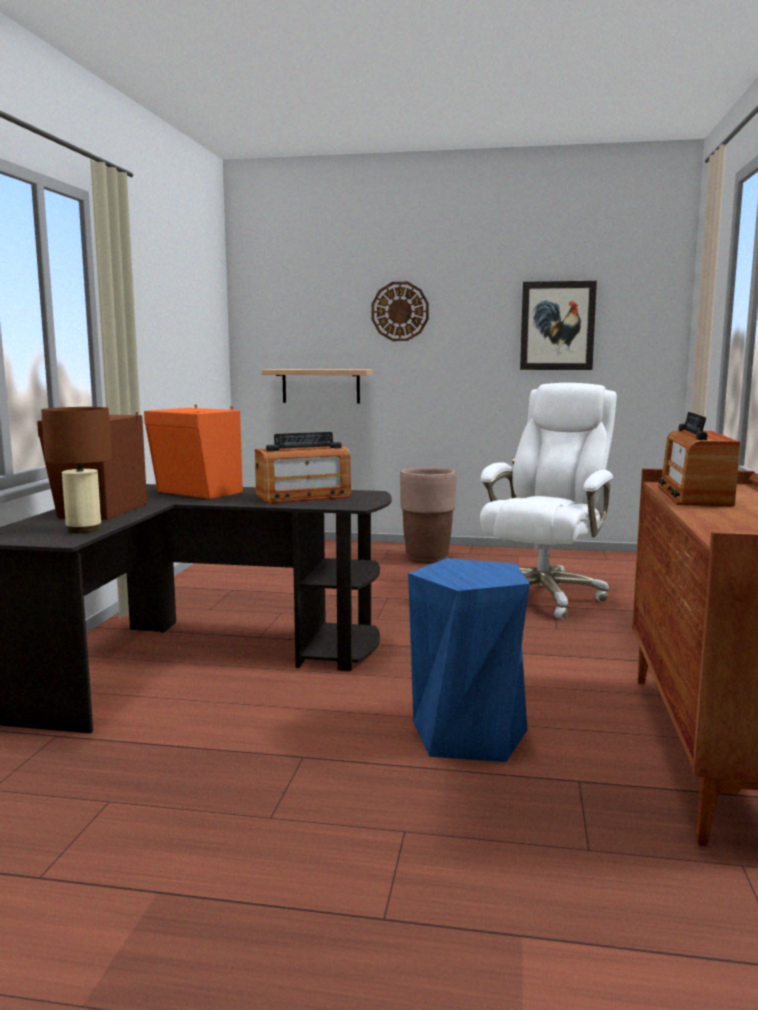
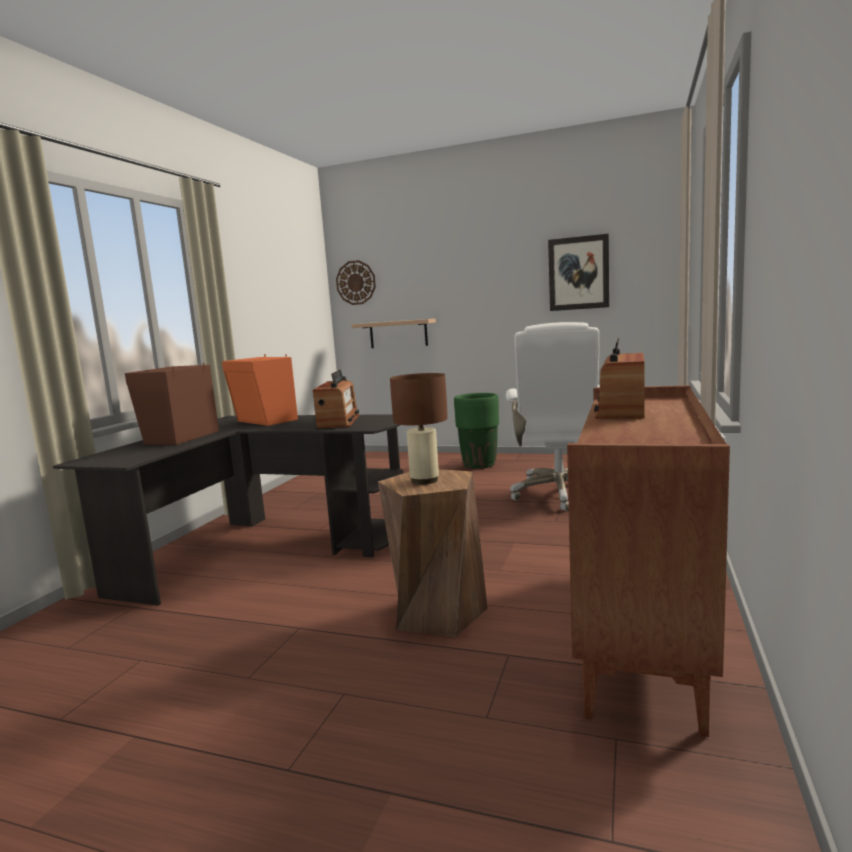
camera: 10 degrees right, 0 degrees up
(83, 530) = (150, 453): brown table lamp -> brown table lamp (424, 481)
(303, 496) = (338, 421): radio -> radio turned 75 degrees counterclockwise
(400, 311) = (453, 271): wall clock -> wall clock (356, 282)
(427, 558) = (479, 465): brown planter -> green planter
(468, 734) = (437, 612): blue stool -> brown stool
(544, 597) = (558, 495): white office chair -> white office chair turned 150 degrees clockwise

